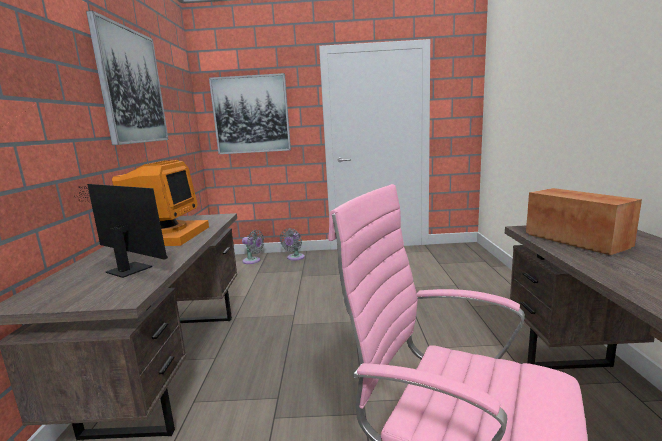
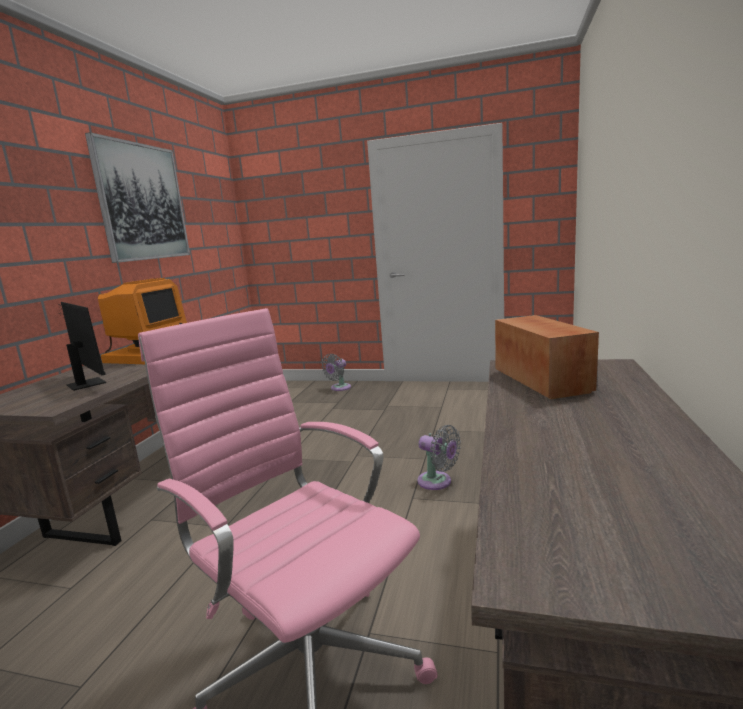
camera: 15 degrees right, 0 degrees up
(251, 114) = (294, 224): picture -> none
(253, 261) = (294, 389): grey fan -> grey fan (437, 482)

